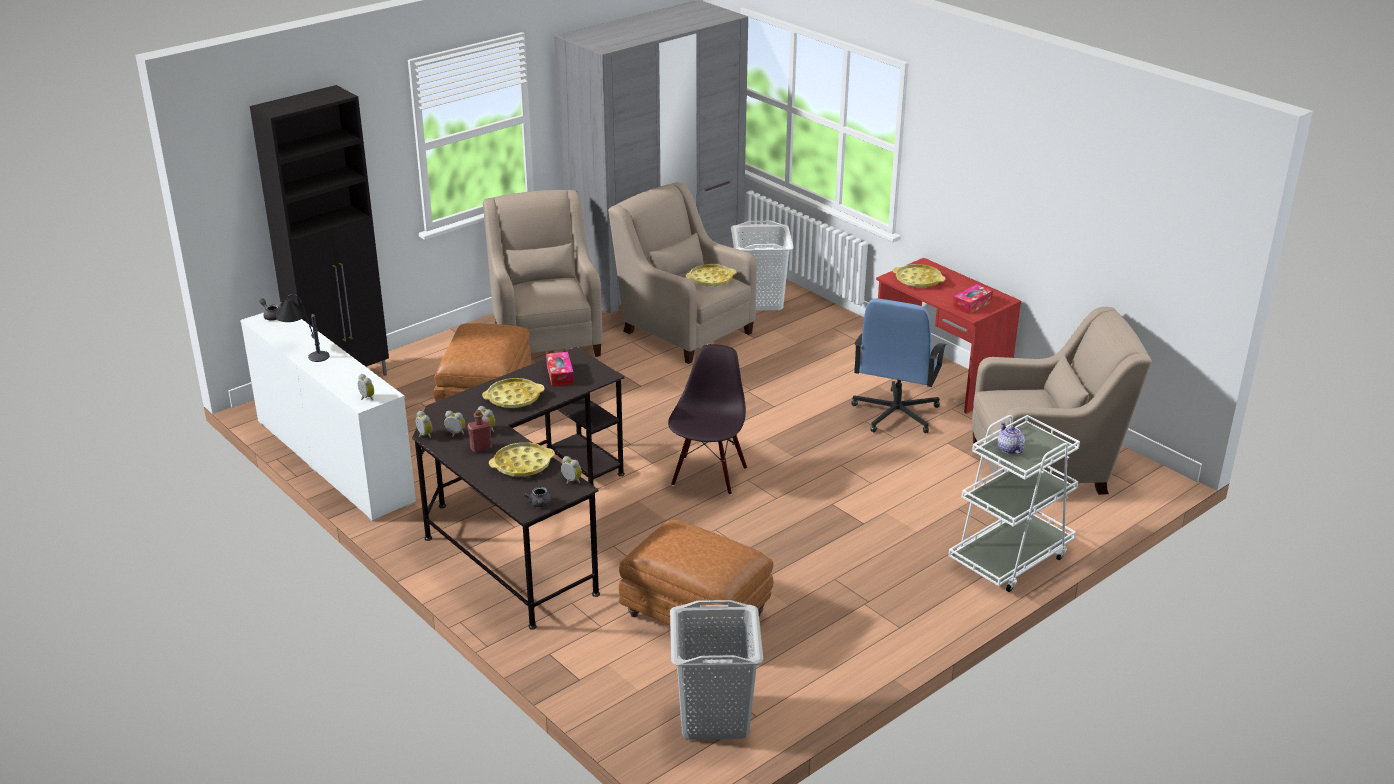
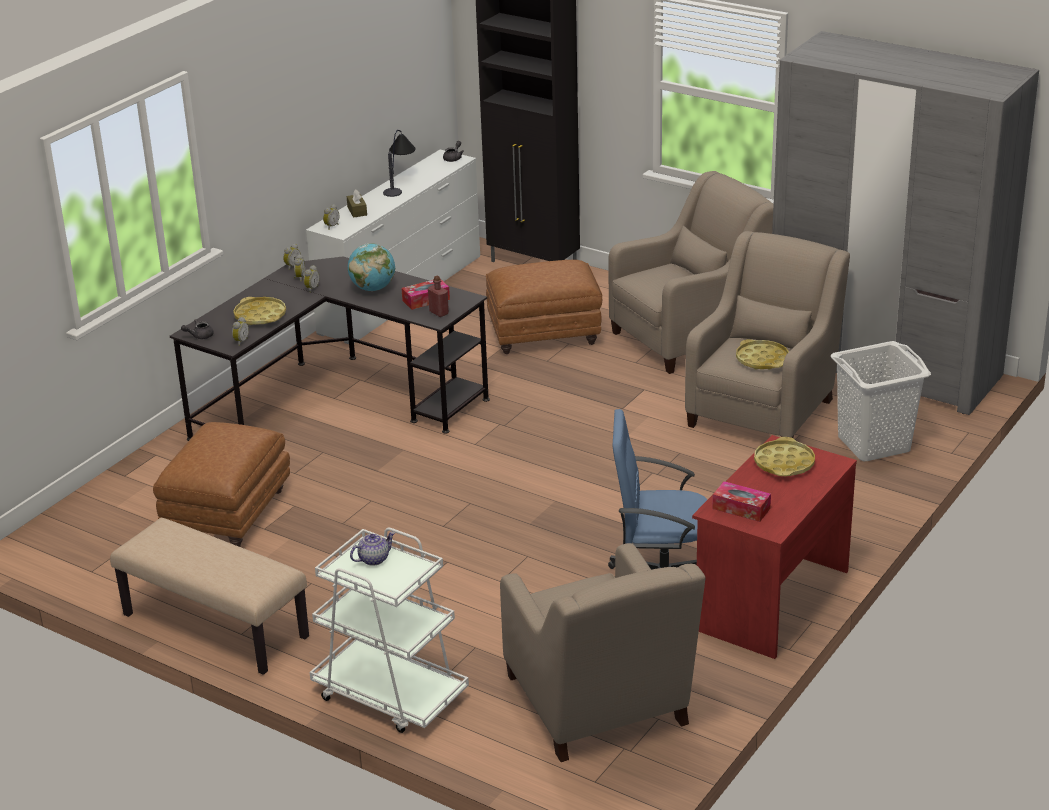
camera: 75 degrees right, 0 degrees up
(343, 380) = (357, 211): none -> brown tissue box
(481, 448) = (281, 293): red bottle -> red bottle (439, 313)
(513, 398) = (373, 288): yellow tray -> globe
(708, 475) = (466, 479): black chair -> none
(714, 718) = (85, 550): grey laundry basket -> none
(883, 642) = (214, 627): none -> beige bench

